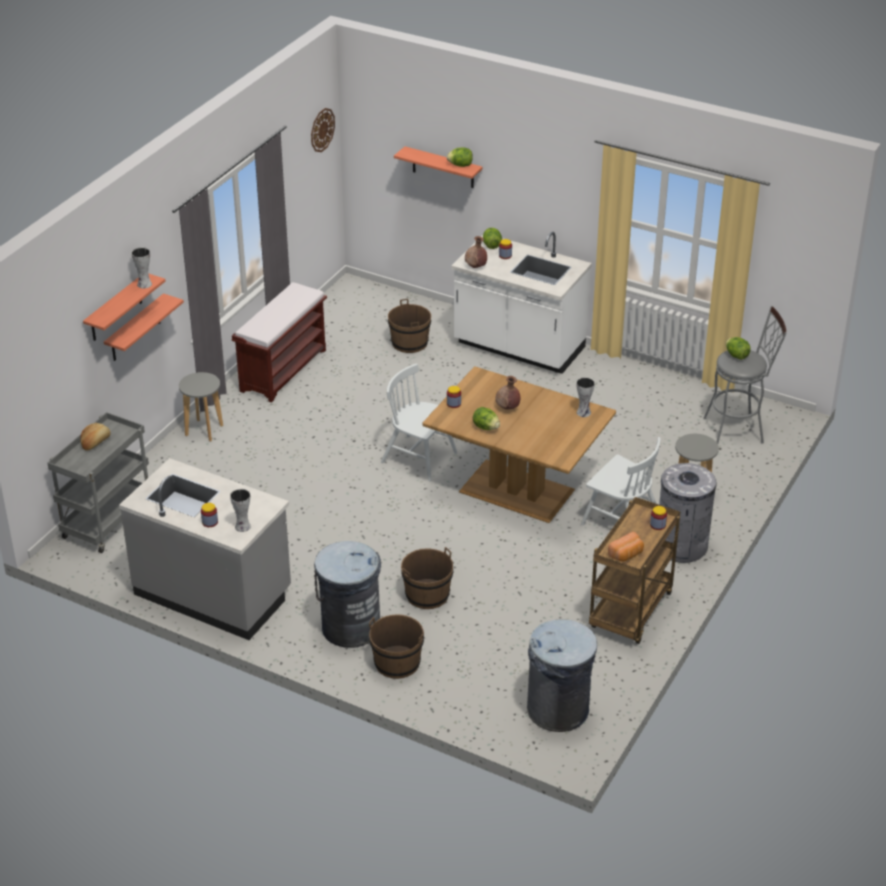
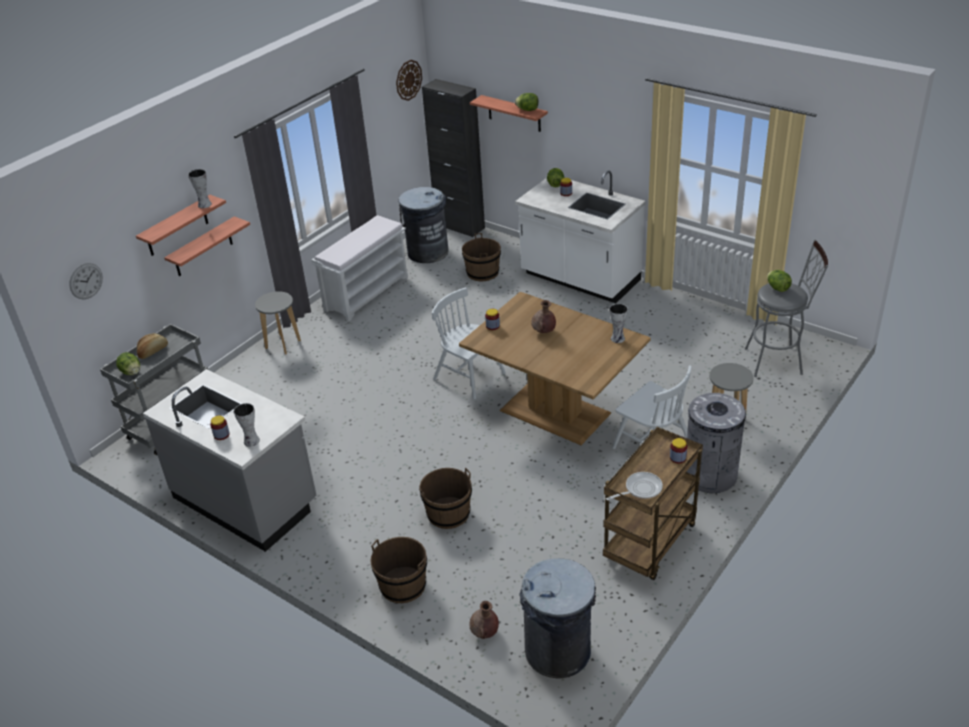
camera: 10 degrees right, 0 degrees up
(40, 370) = (86, 281): none -> wall clock
(283, 370) = (367, 293): brown bench -> white bench
(350, 627) = (366, 543): grey trash can -> grey trash can (427, 252)
(371, 288) = (460, 226): none -> black cabinet
(476, 267) = (537, 202): brown vase -> brown vase (485, 633)
(486, 427) = (519, 350): lettuce -> lettuce (131, 372)
(627, 555) = (640, 489): bread -> frying pan

